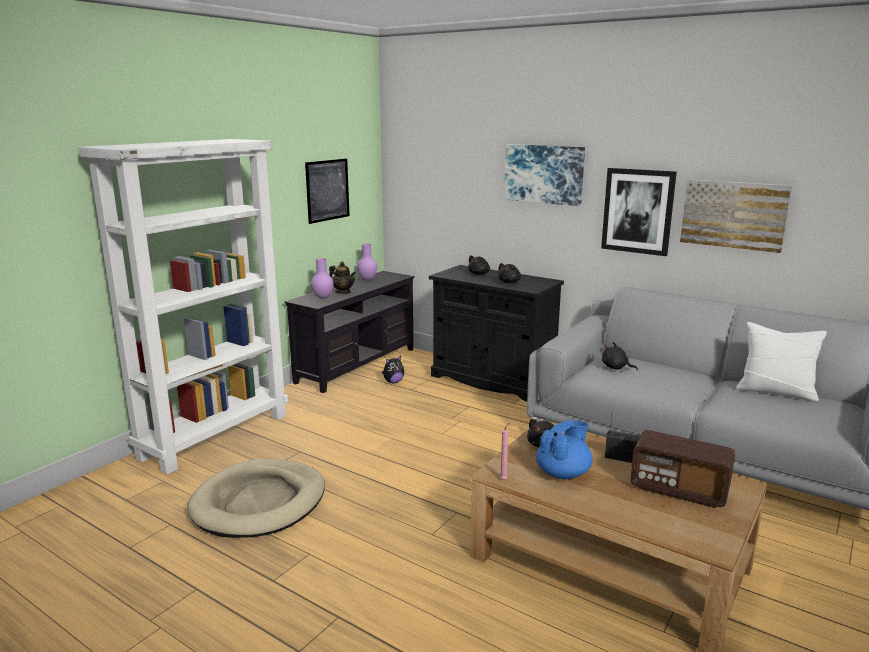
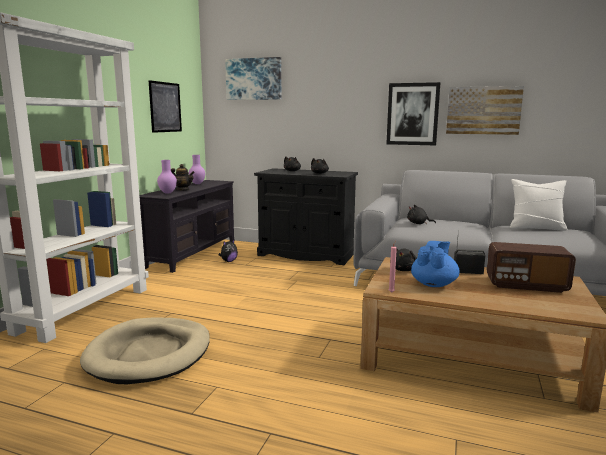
camera: 15 degrees left, 5 degrees down
(544, 174) = (339, 92): picture -> picture (254, 79)

